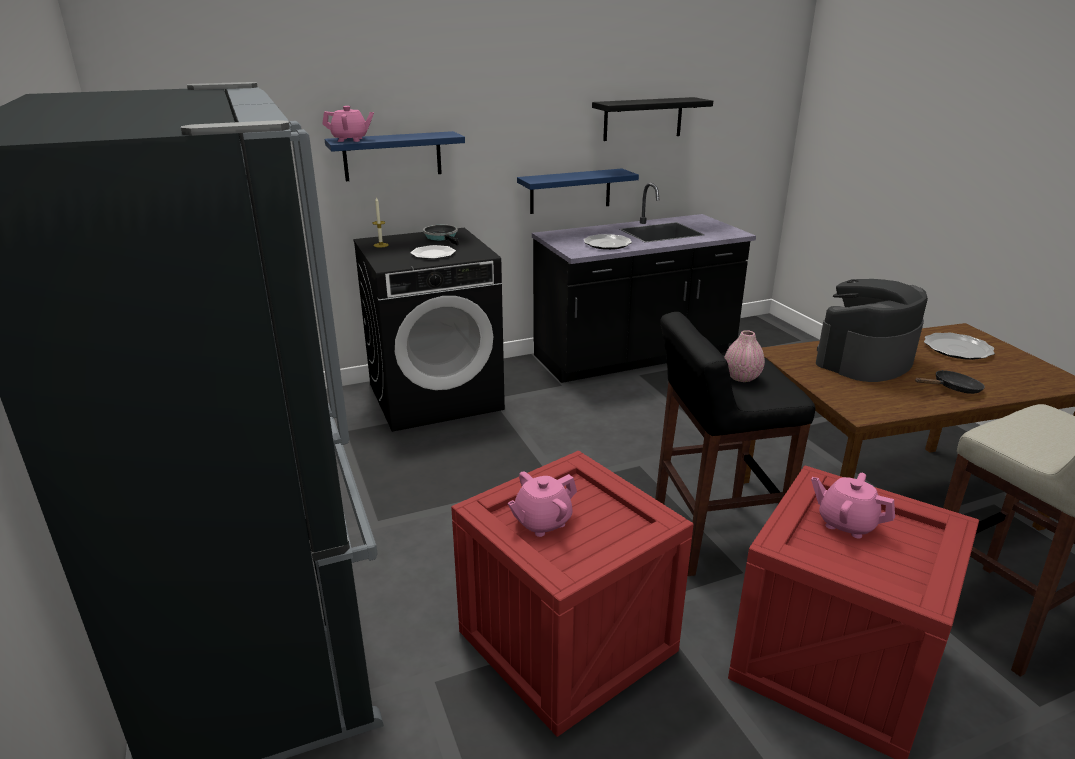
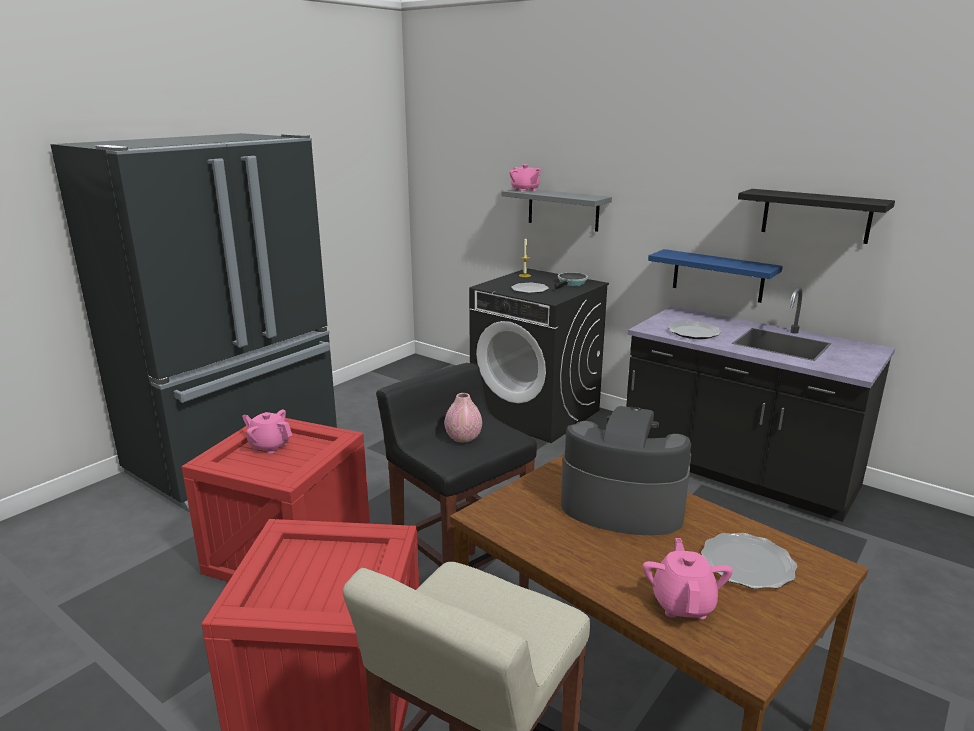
camera: 60 degrees right, 5 degrees down
(392, 156) = (563, 209): blue shelf -> grey shelf
(846, 523) = (340, 563): pink teapot -> pink teapot (683, 604)
(952, 389) = (606, 565): black frying pan -> none

